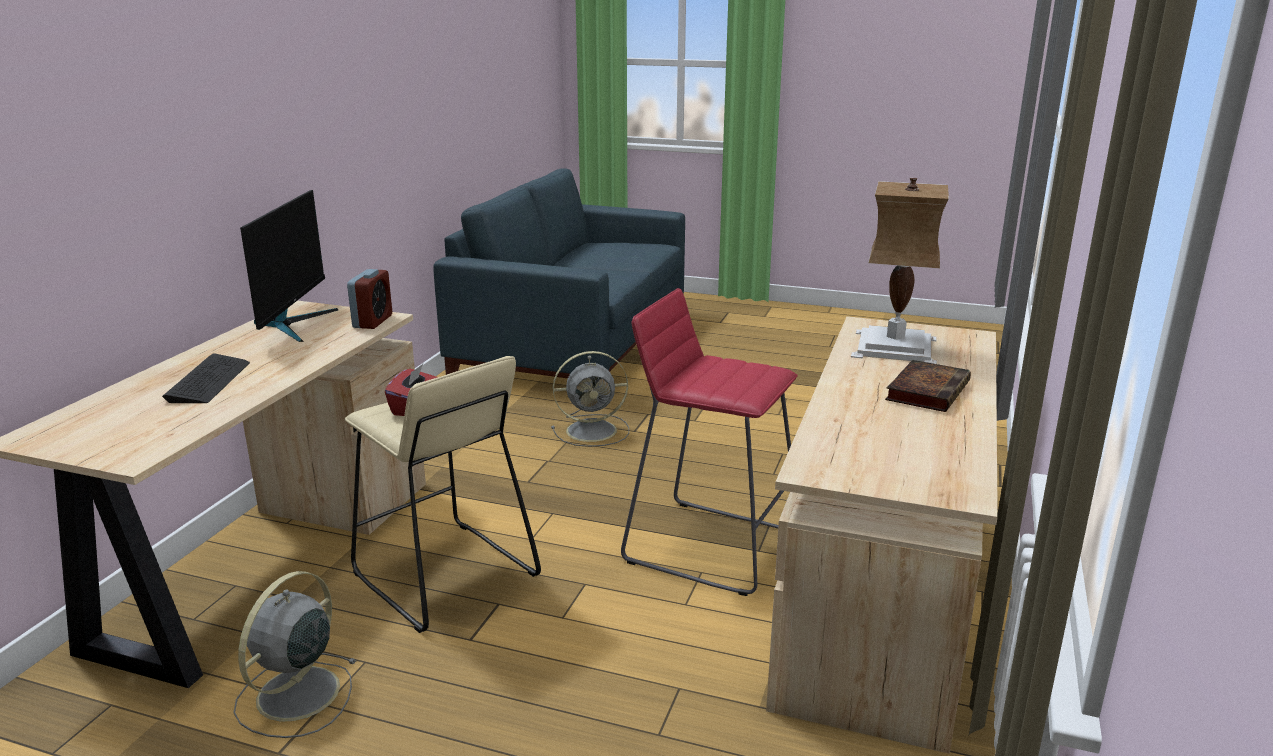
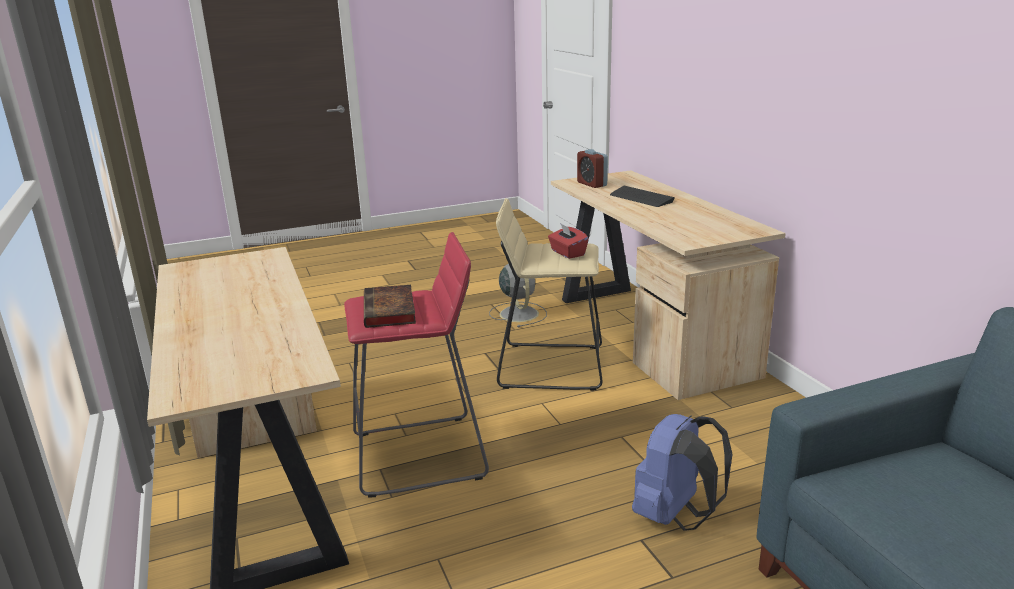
camera: 140 degrees right, 0 degrees up
(292, 324) = (719, 223): monitor -> none
(373, 321) = (686, 238): alarm clock -> alarm clock (592, 184)
(594, 430) = (675, 516): grey fan -> blue backpack
(896, 348) = (259, 353): table lamp -> none
(927, 390) = (214, 319): book -> book (390, 311)

